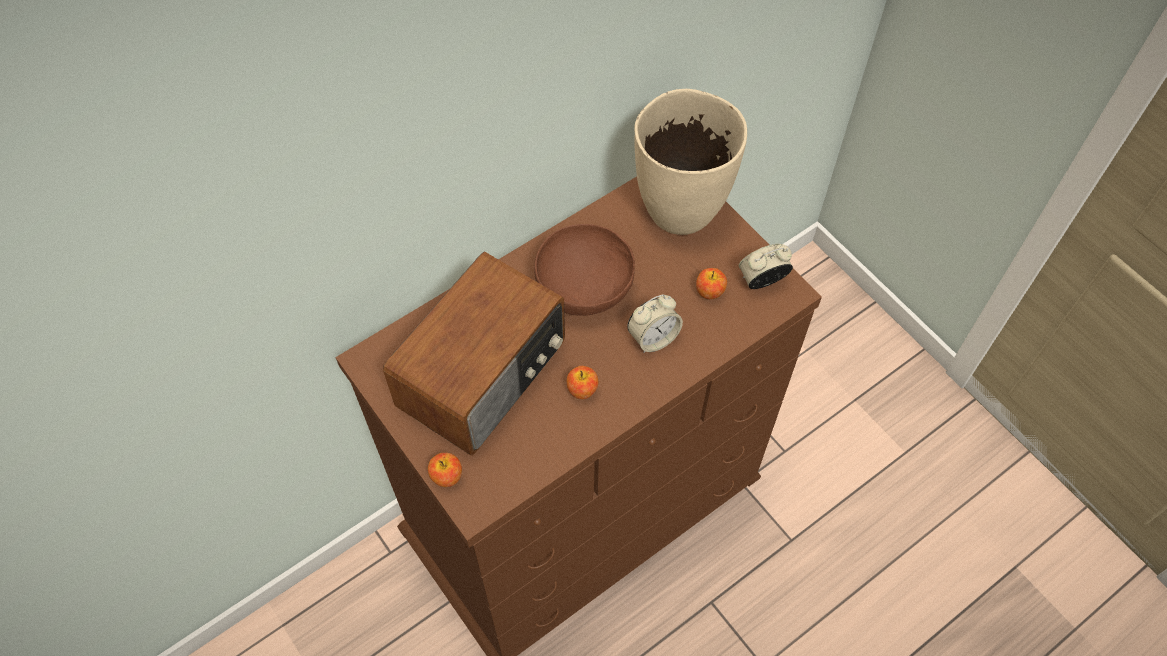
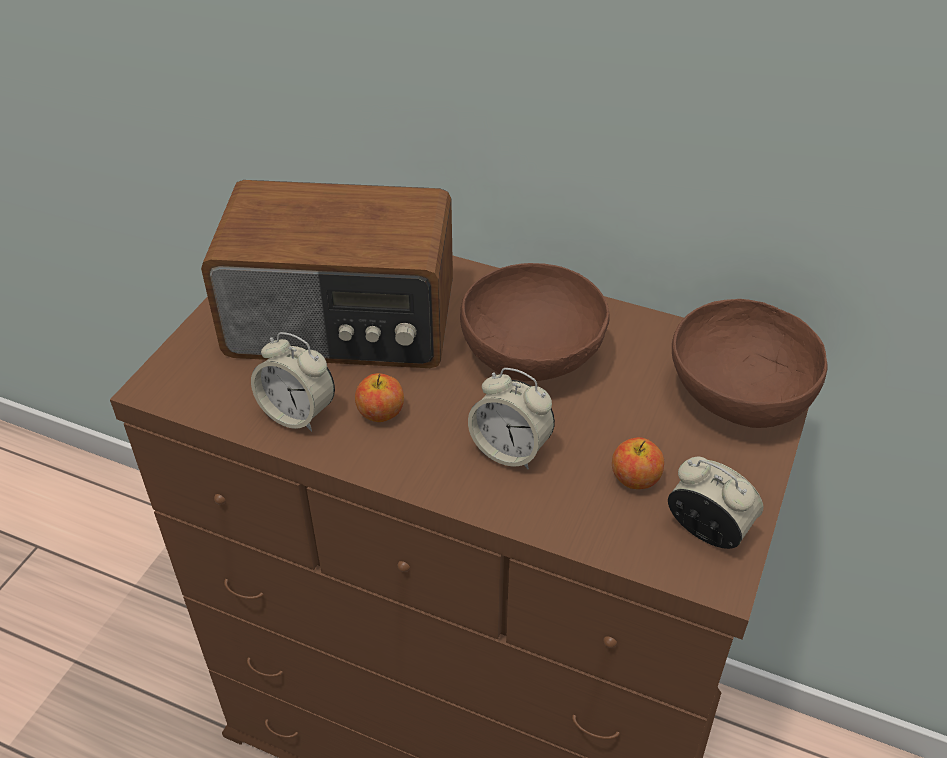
camera: 60 degrees right, 15 degrees down
(446, 476) = (186, 347): apple -> none
(553, 434) = (298, 413): none -> alarm clock
(680, 209) = (737, 394): beige vase -> brown bowl

